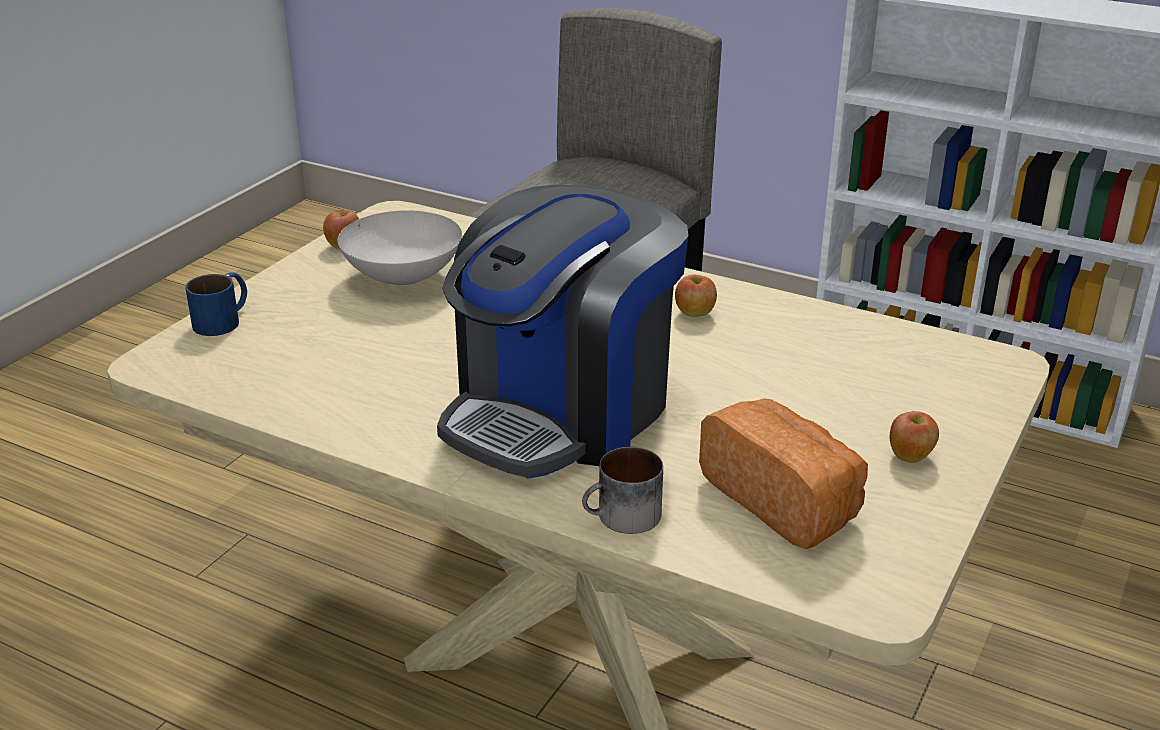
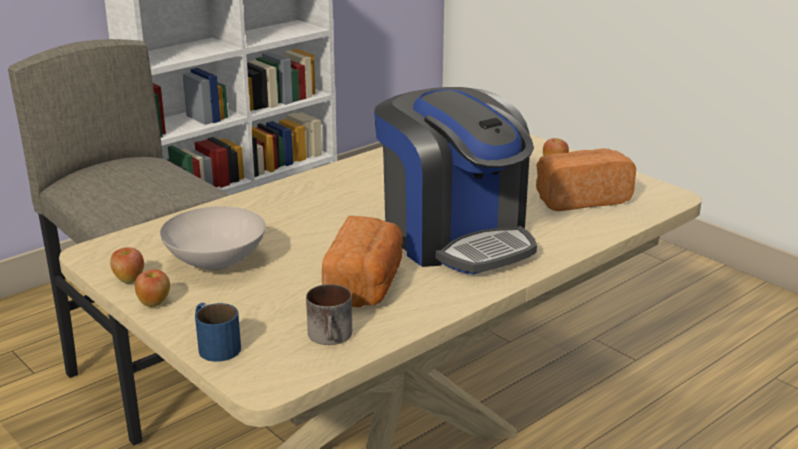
camera: 70 degrees left, 5 degrees down
(389, 375) = (365, 286): none -> bread
(623, 519) = (579, 239): mug -> mug (332, 336)
(695, 314) = (364, 181): apple -> apple (154, 303)

